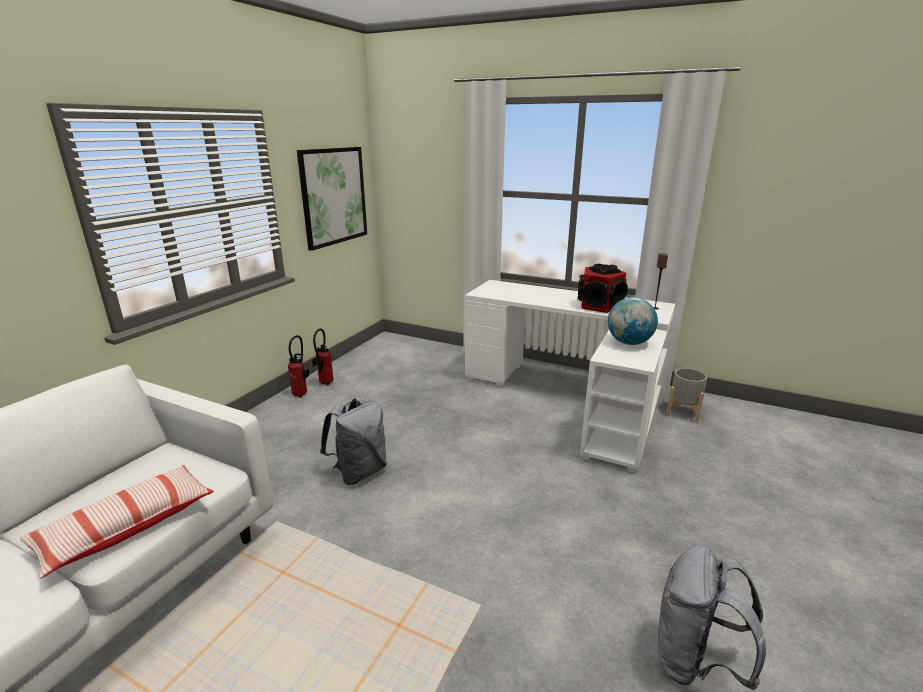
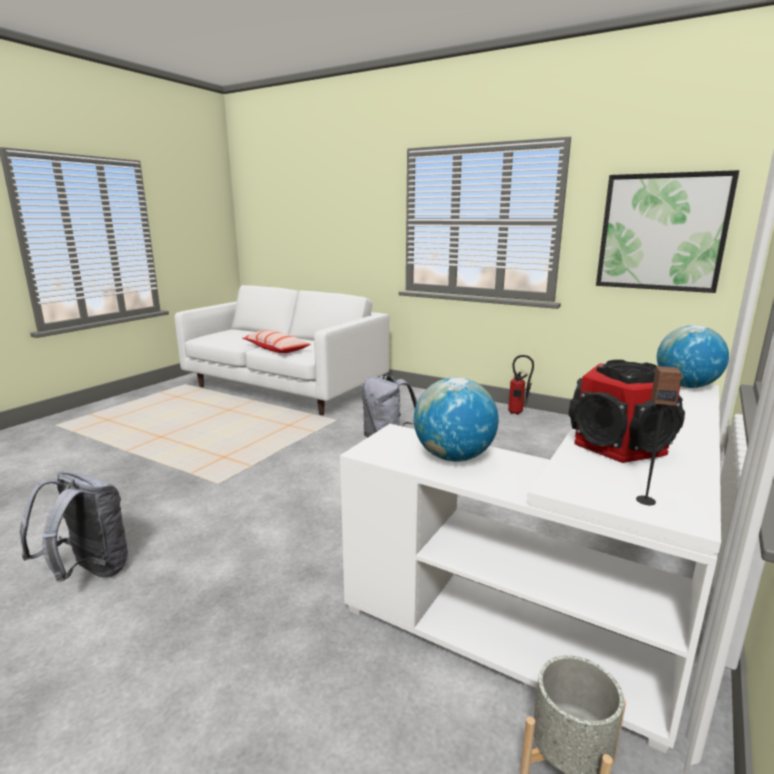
camera: 95 degrees right, 5 degrees down
(324, 384) = (542, 420): fire extinguisher -> none
(495, 285) = (685, 386): none -> globe

